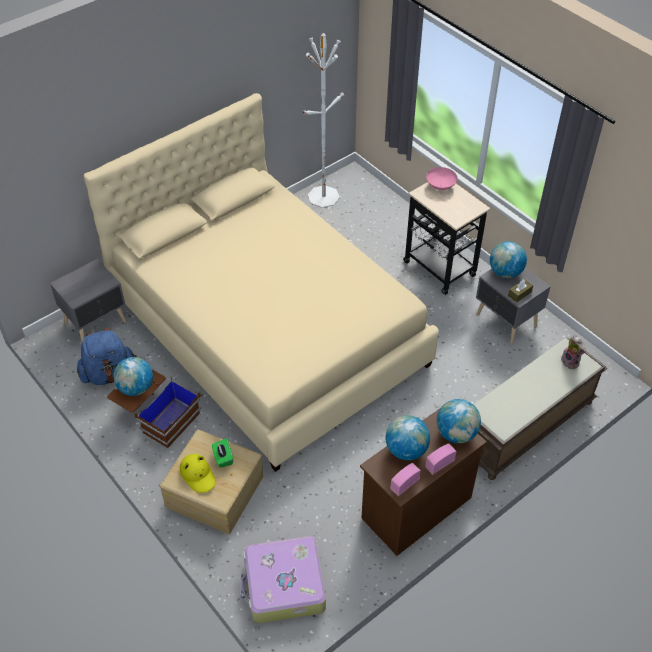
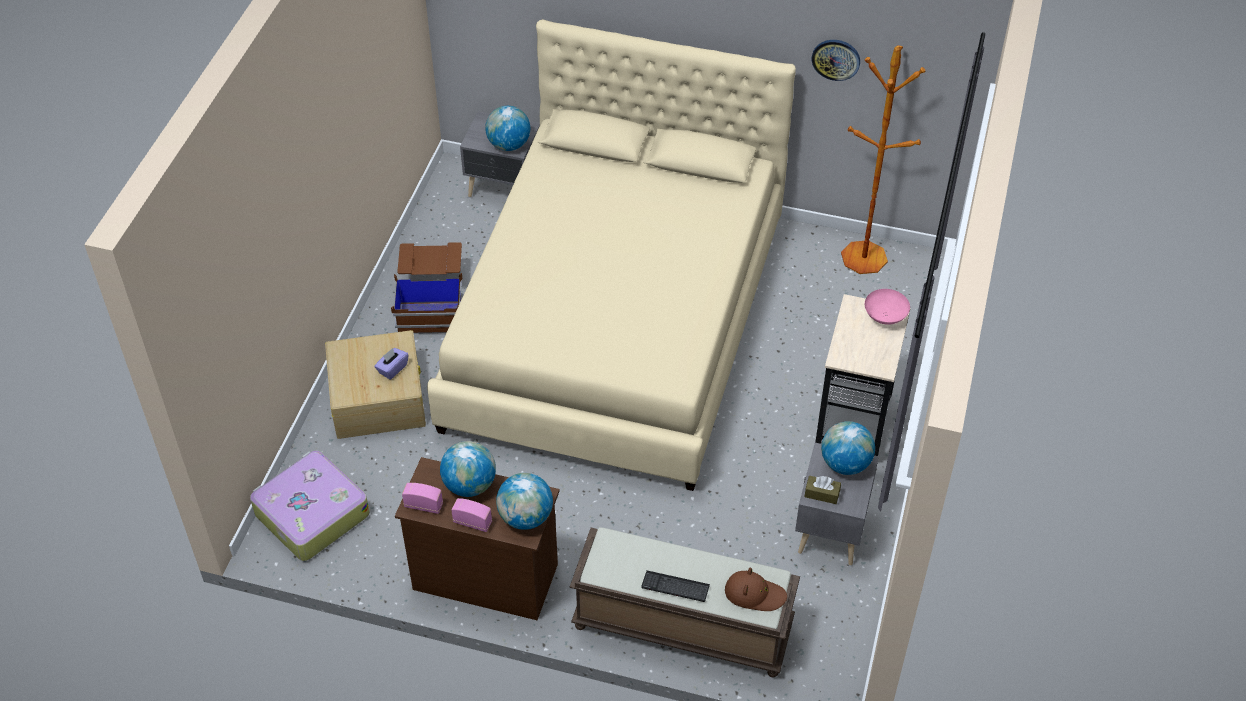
camera: 55 degrees right, 0 degrees up
(109, 374) = (450, 237): blue backpack -> none
(136, 388) = (430, 258): globe -> globe (508, 145)
(198, 475) = (358, 362): yellow hat -> none
(223, 458) = (392, 369): green tissue box -> purple tissue box
(273, 74) = (836, 59): none -> wall clock
(323, 196) = (864, 257): white clothes rack -> orange clothes rack
(541, 396) = (675, 587): none -> keyboard
(571, 362) = (754, 594): plush toy -> brown hat

